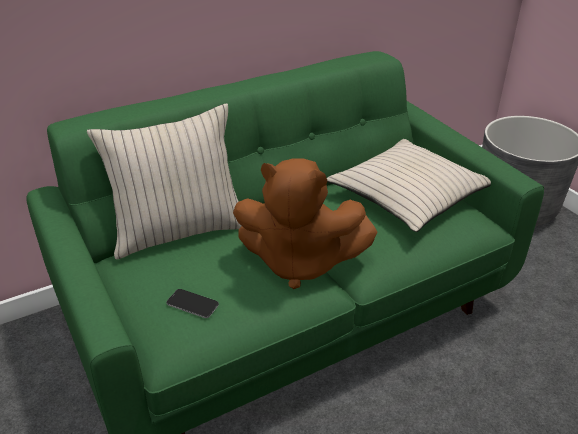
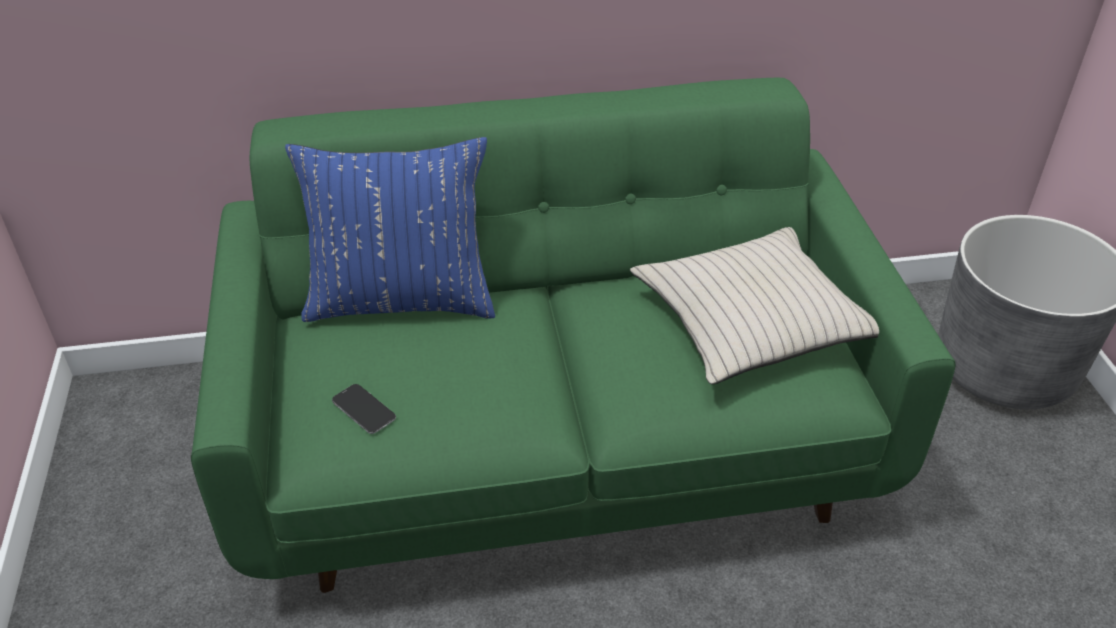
camera: 20 degrees right, 5 degrees up
(178, 231) = (401, 300): beige pillow -> blue pillow
(299, 262) = (533, 387): brown plush toy -> none

